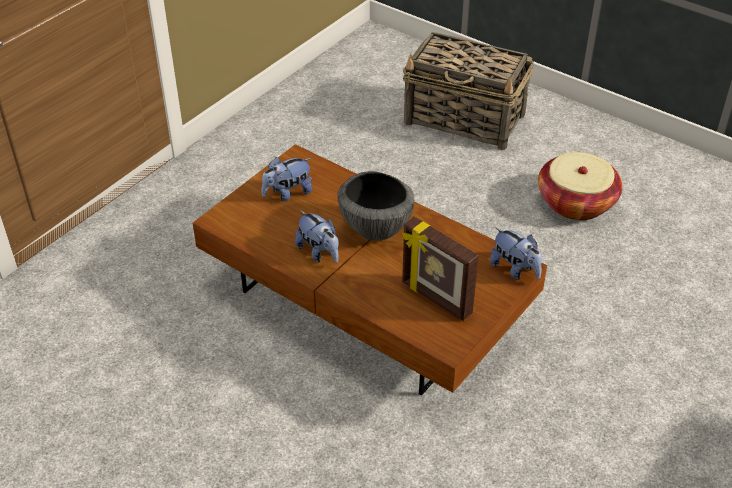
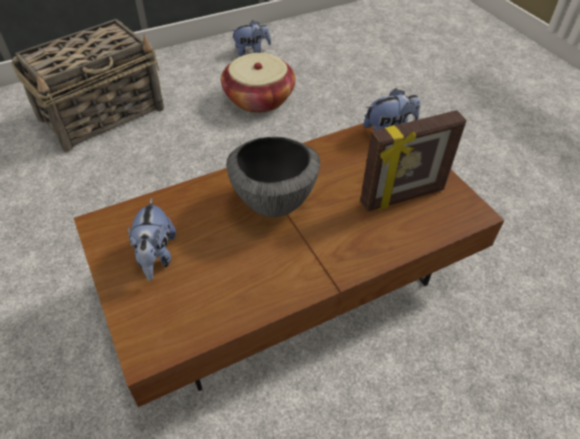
camera: 65 degrees left, 5 degrees up
(319, 252) = (280, 264): plush toy -> plush toy (251, 51)

